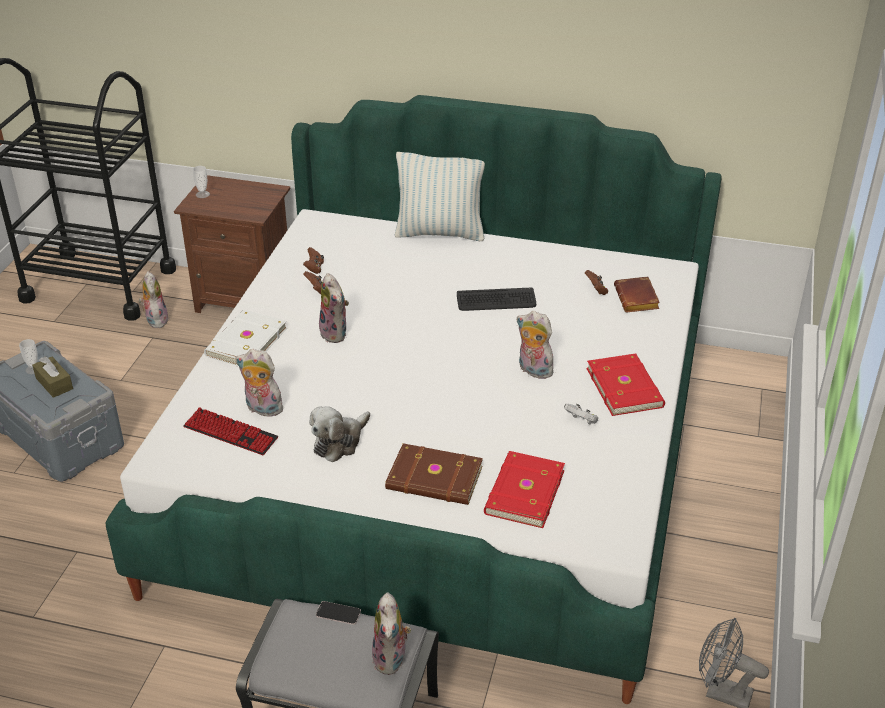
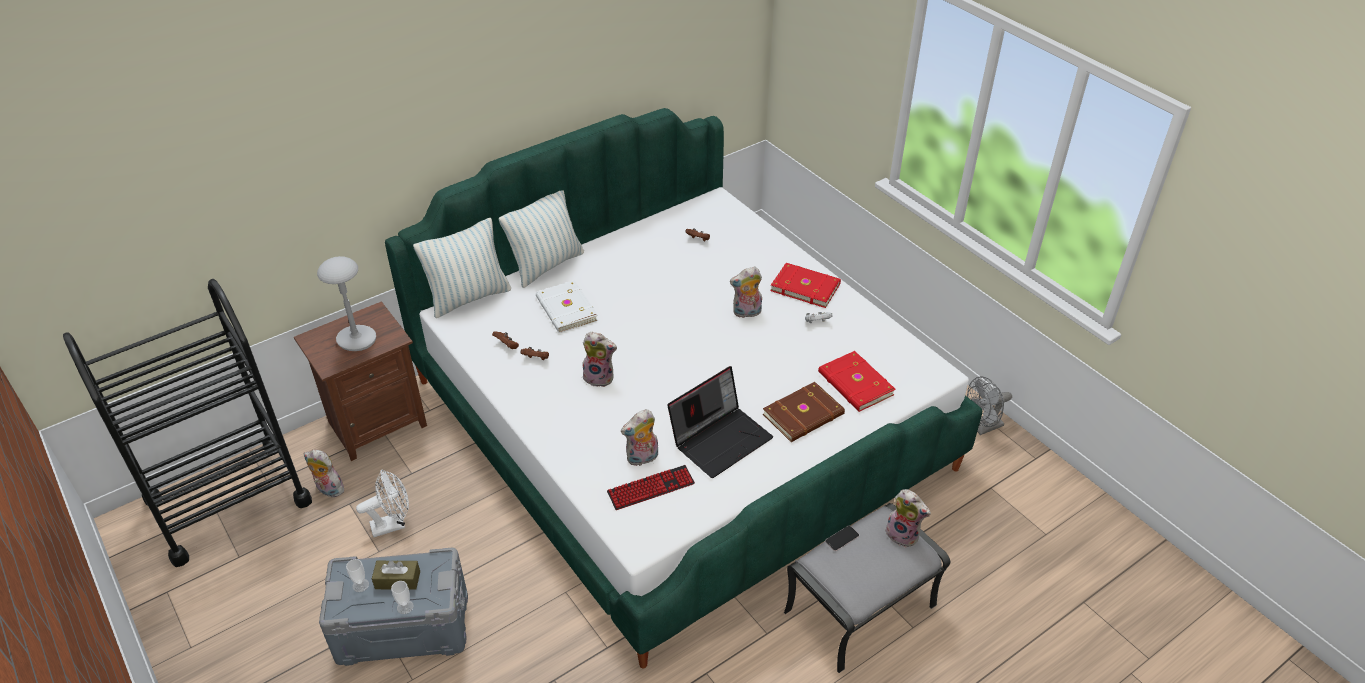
camera: 50 degrees left, 5 degrees up
(154, 370) = (393, 524): none -> white fan
(202, 194) = (322, 352): cup -> cup (405, 607)
(233, 200) = (356, 340): none -> grey table lamp
(245, 342) = (552, 428): white book -> white book (565, 310)
(339, 442) = (720, 438): plush toy -> laptop
(347, 220) = (469, 298): none -> pillow
(496, 301) = (656, 286): keyboard -> none
(638, 299) = (728, 230): brown book -> none

